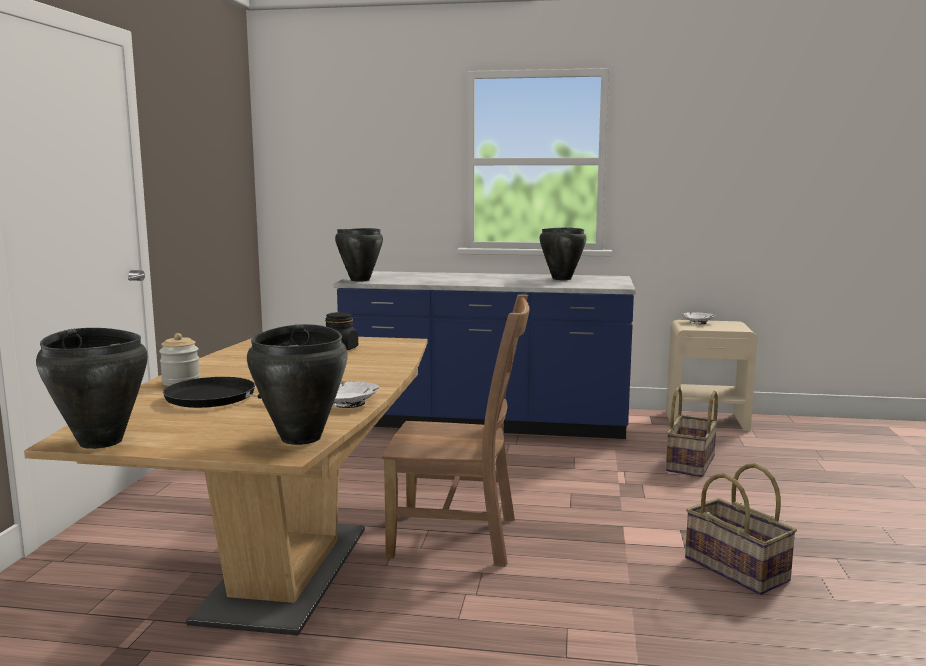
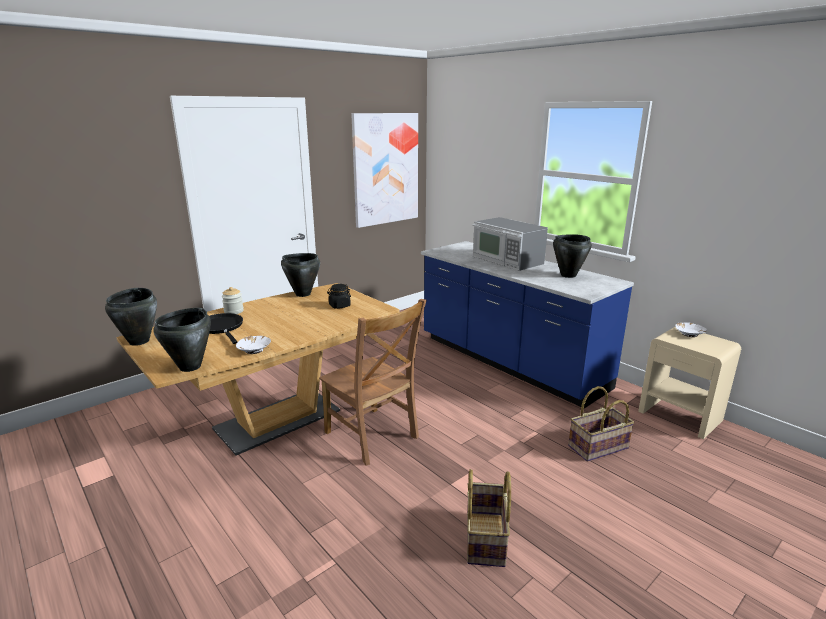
camera: 40 degrees right, 10 degrees up
(218, 170) = (385, 169): none -> picture
(359, 280) = (439, 251): black cooking pot -> black cooking pot (302, 294)
(465, 277) = (506, 260): none -> microwave

